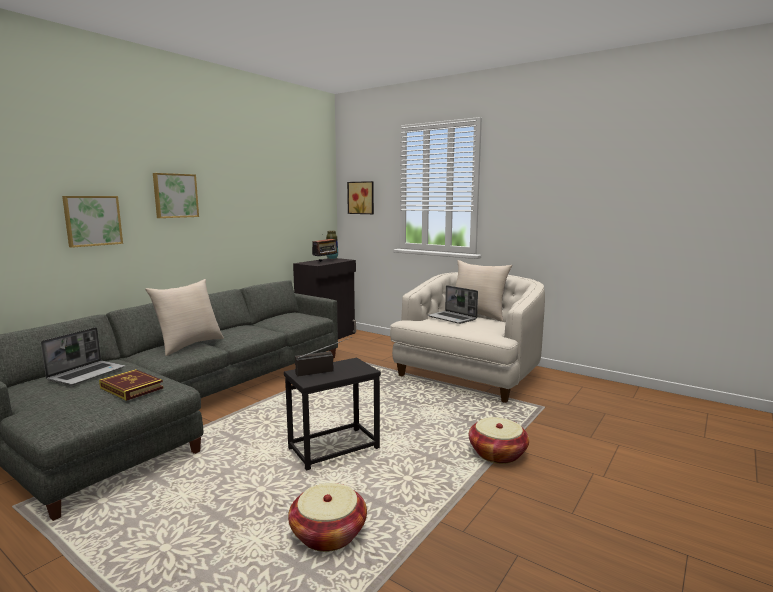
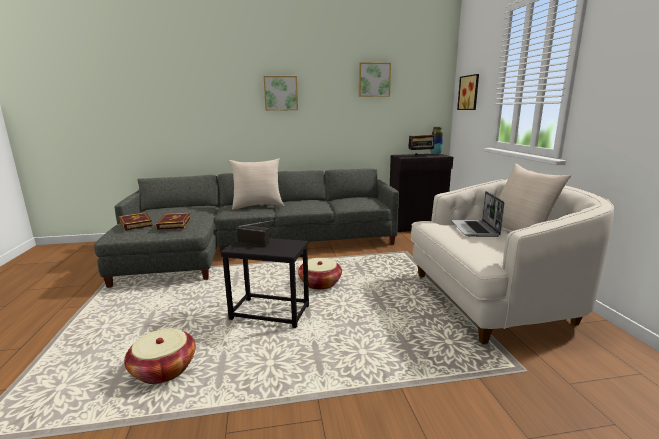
camera: 45 degrees right, 5 degrees up
(63, 405) = (136, 223): none -> book
(87, 374) = (180, 210): laptop -> none
(92, 220) = (219, 111): picture -> picture (374, 80)
(497, 453) = (378, 388): basket -> basket (320, 283)

